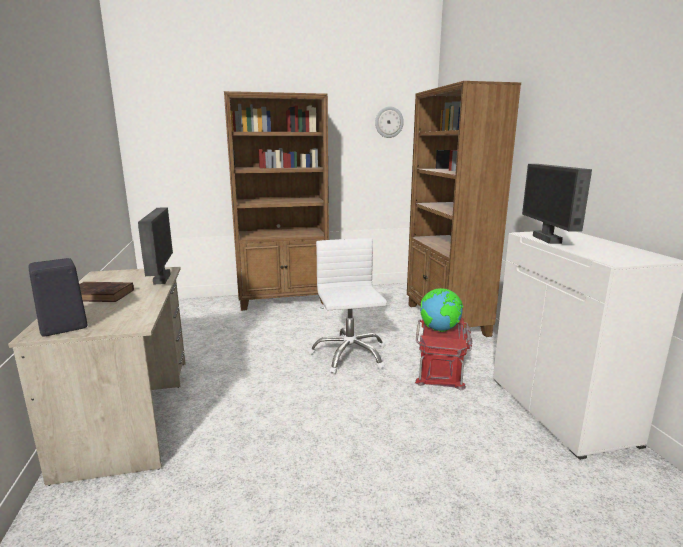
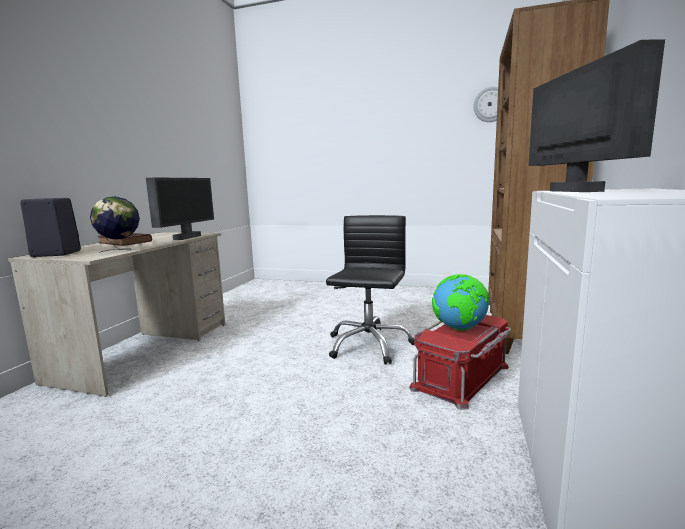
camera: 30 degrees right, 5 degrees down
(139, 310) = (120, 250): none -> globe
(284, 300) = (363, 290): brown bookcase -> none
(349, 355) = (368, 345): white office chair -> black office chair
(548, 239) = (572, 191): monitor -> monitor turned 150 degrees clockwise

